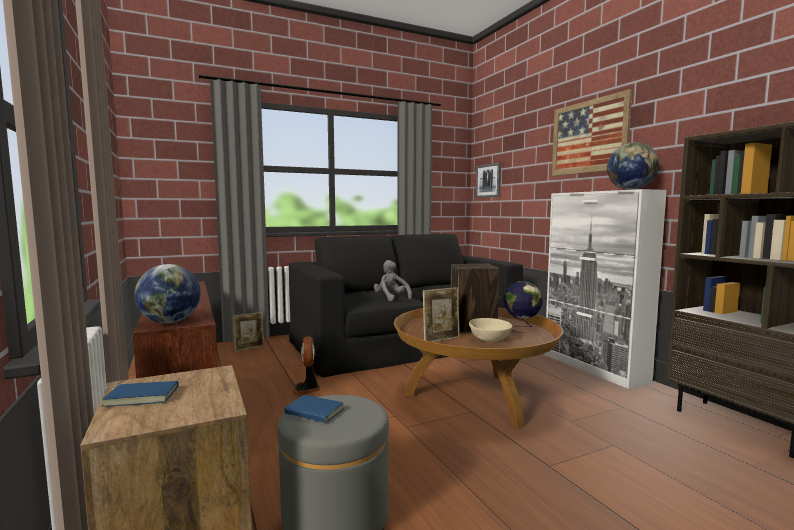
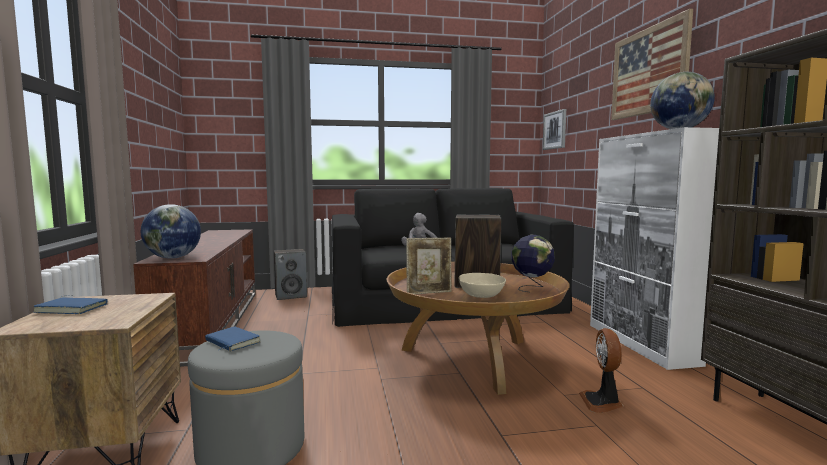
camera: 15 degrees right, 0 degrees up
(249, 348) = (291, 296): picture frame -> speaker
(307, 389) = (314, 335): fan -> fan (602, 403)

